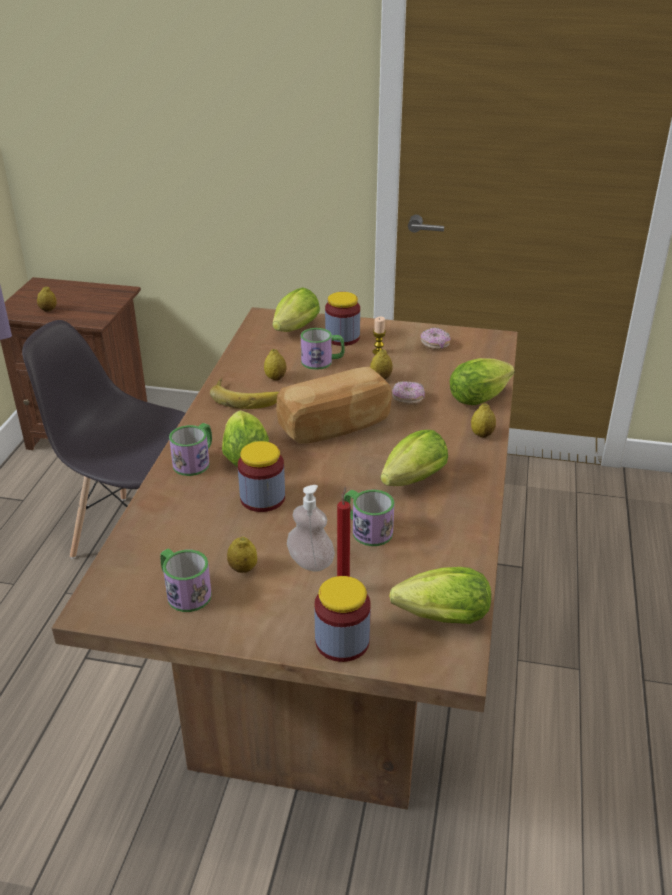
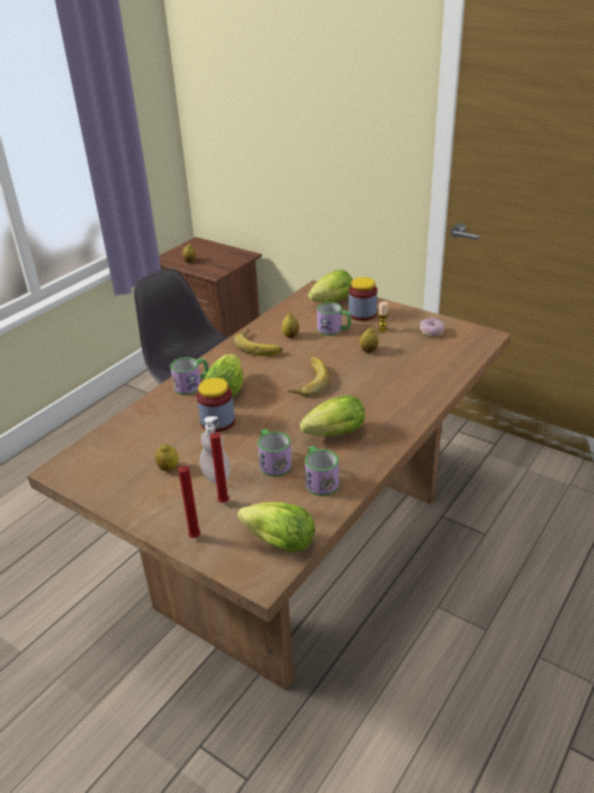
camera: 25 degrees right, 0 degrees up
(184, 592) = (120, 474): mug -> mug (319, 480)
(336, 426) = (307, 380): bread -> banana
(342, 642) = (196, 538): jar -> red candle
(407, 399) = (377, 371): donut -> none
(481, 397) = (438, 381): lettuce -> none
(482, 434) = (416, 410): lemon -> none

